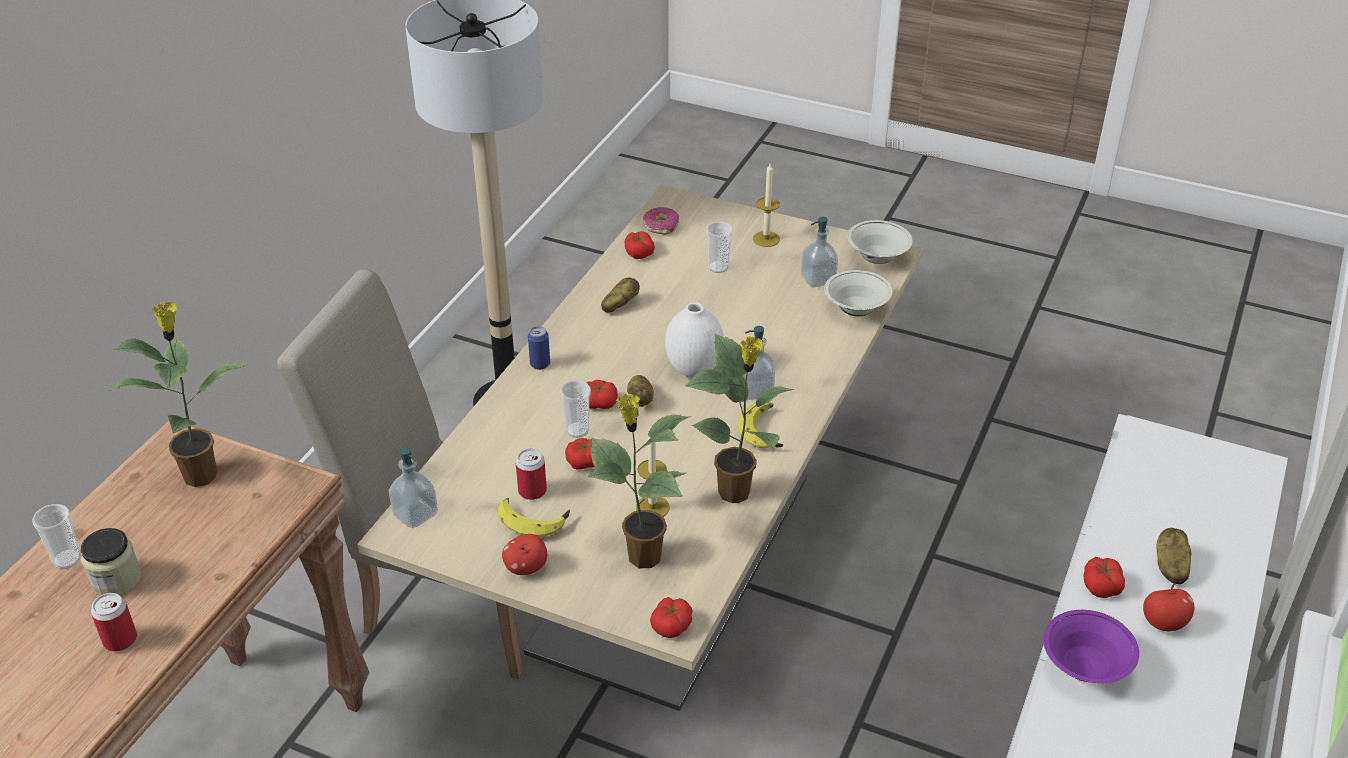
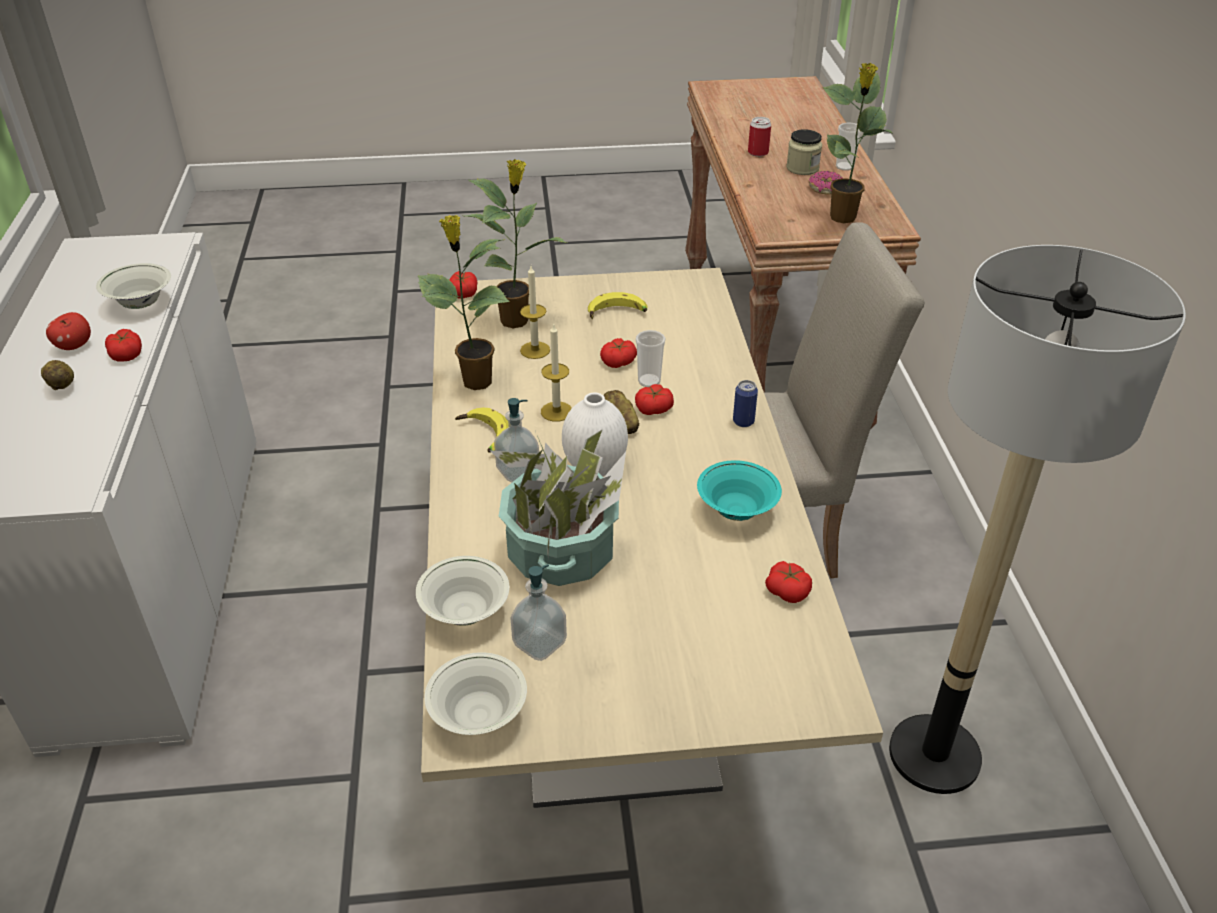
camera: 150 degrees right, 0 degrees up
(415, 514) = (703, 291): soap dispenser -> none
(526, 568) = (591, 289): apple -> none
(532, 491) = (637, 330): can -> none
(620, 305) = (736, 511): potato -> turquoise bowl
(661, 226) = (803, 647): donut -> donut (825, 189)
(718, 267) = (675, 609): cup -> none
(766, 239) = (652, 686): candle -> candle (556, 411)
(766, 322) = (561, 553): none -> potted plant
(1084, 668) = (141, 304): purple bowl -> white bowl

